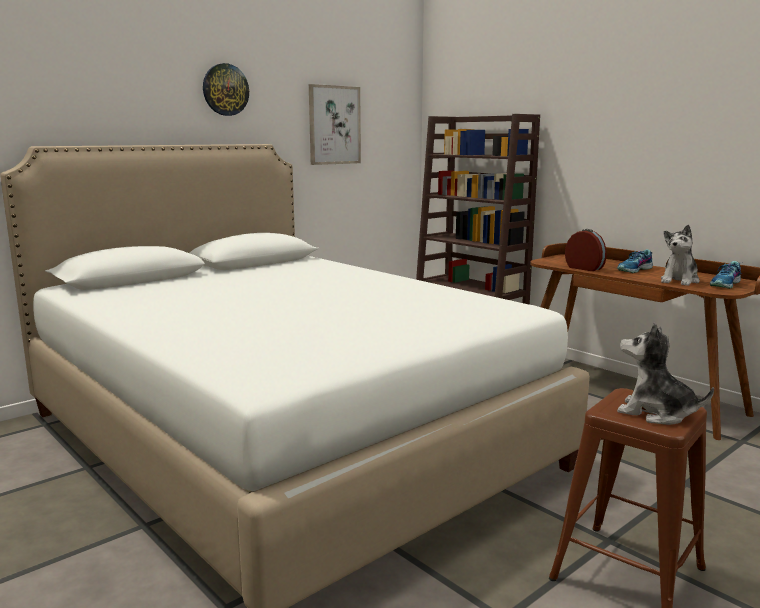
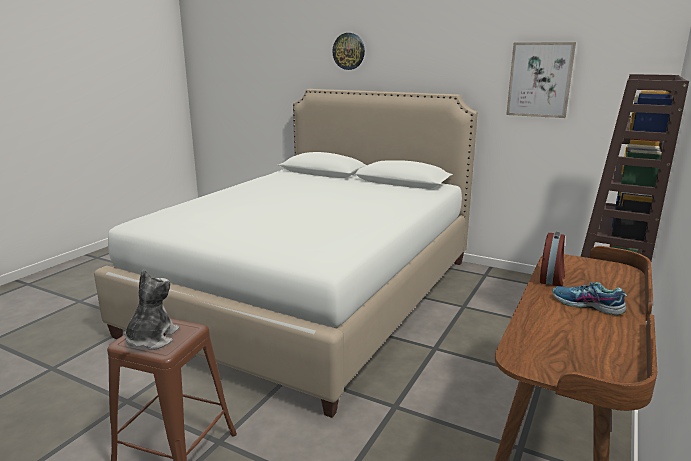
camera: 70 degrees right, 5 degrees up
(225, 90) = (433, 51): wall clock -> wall clock (349, 51)
(679, 281) = (551, 332): plush toy -> none
(726, 284) = (571, 365): shoe -> none

